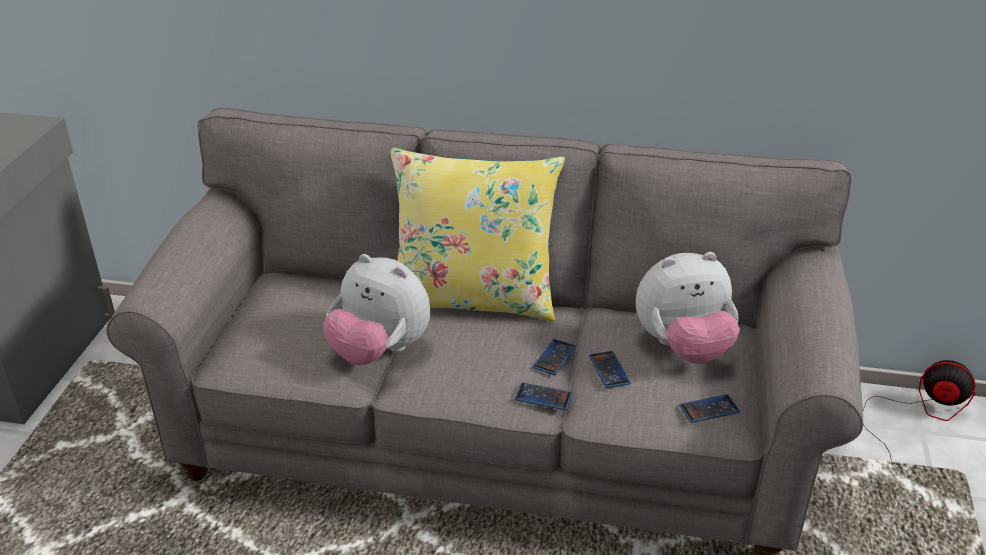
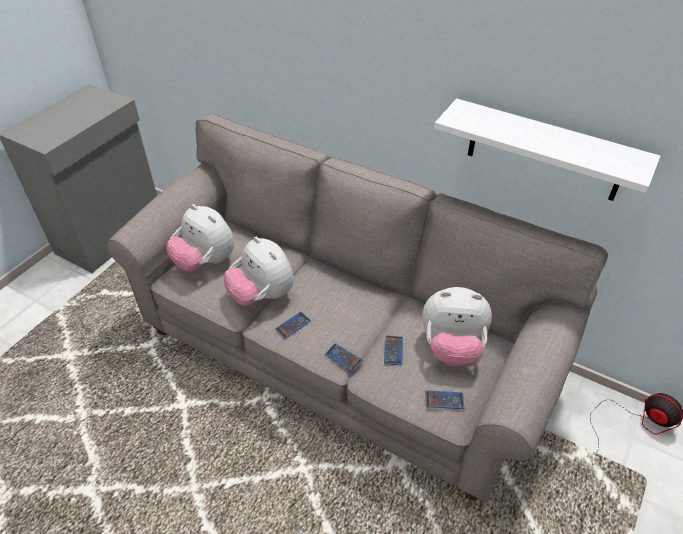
camera: 20 degrees right, 10 degrees up
(268, 327) = (205, 262): none -> plush toy
(474, 298) = (337, 272): yellow pillow -> none
(554, 357) = (365, 330): phone -> phone (293, 325)
(736, 54) = (544, 151): none -> white shelf

